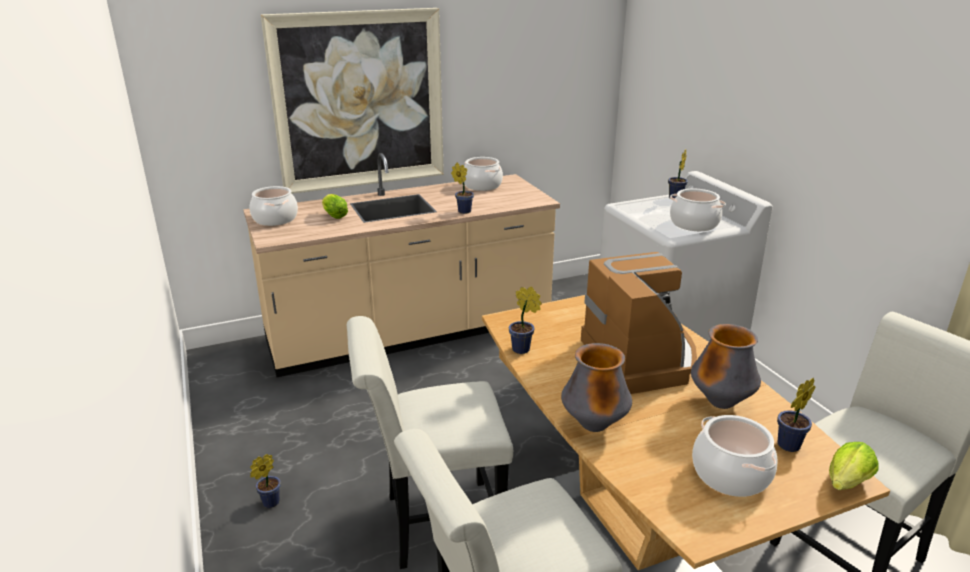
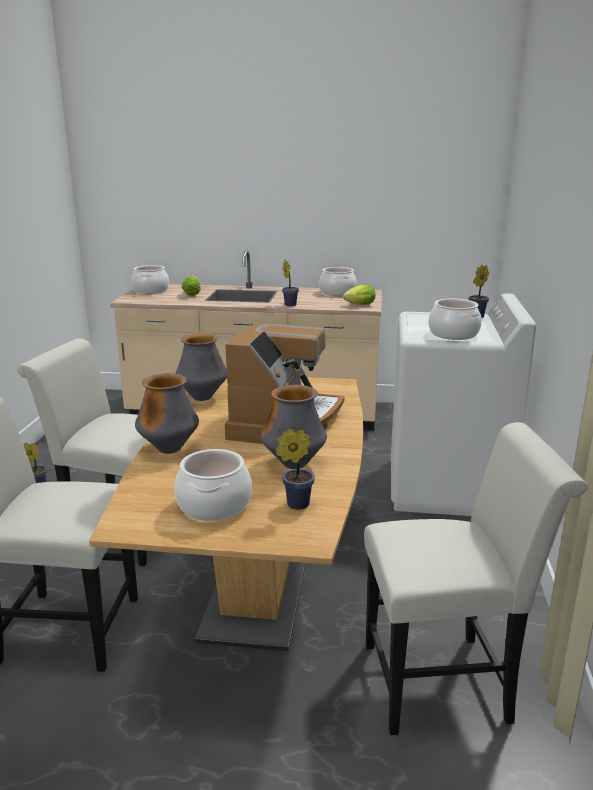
camera: 30 degrees right, 5 degrees down
(359, 101) = (239, 205): picture -> none
(523, 350) = (202, 397): potted plant -> vase
(845, 485) = (297, 541): lettuce -> lettuce (358, 305)

